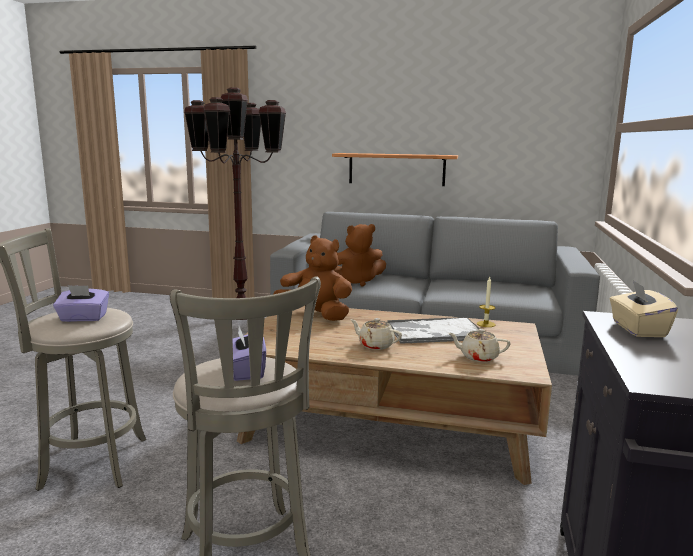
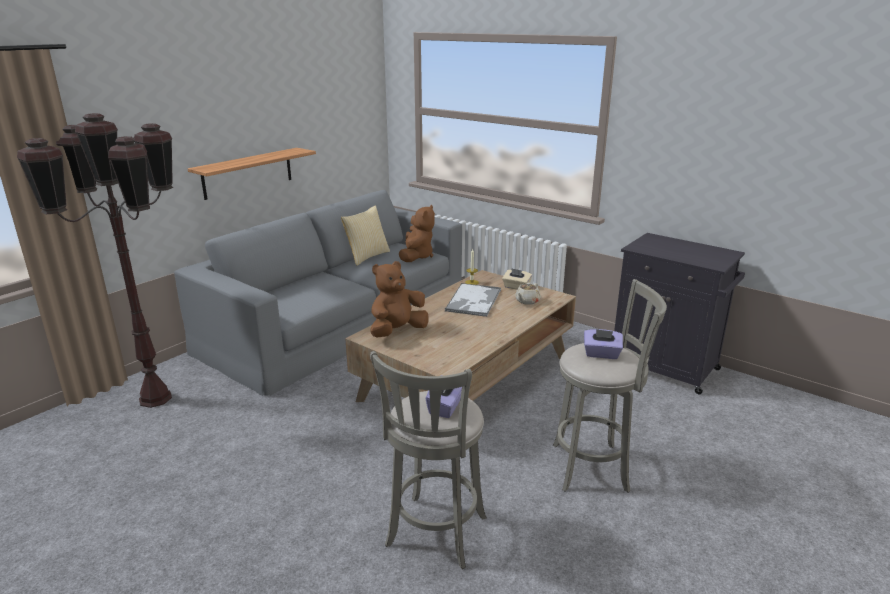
camera: 65 degrees left, 10 degrees up
(357, 282) = (304, 297): brown plush toy -> brown plush toy (416, 256)
(375, 345) = (483, 325): beige teapot -> none
(479, 282) = (366, 257): none -> pillow
(637, 329) = (654, 248): beige tissue box -> beige tissue box (516, 287)

